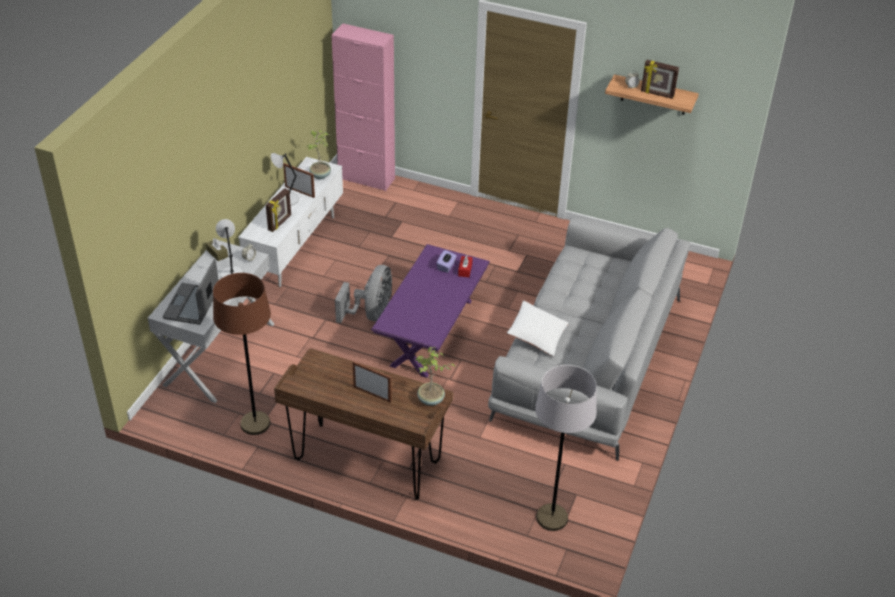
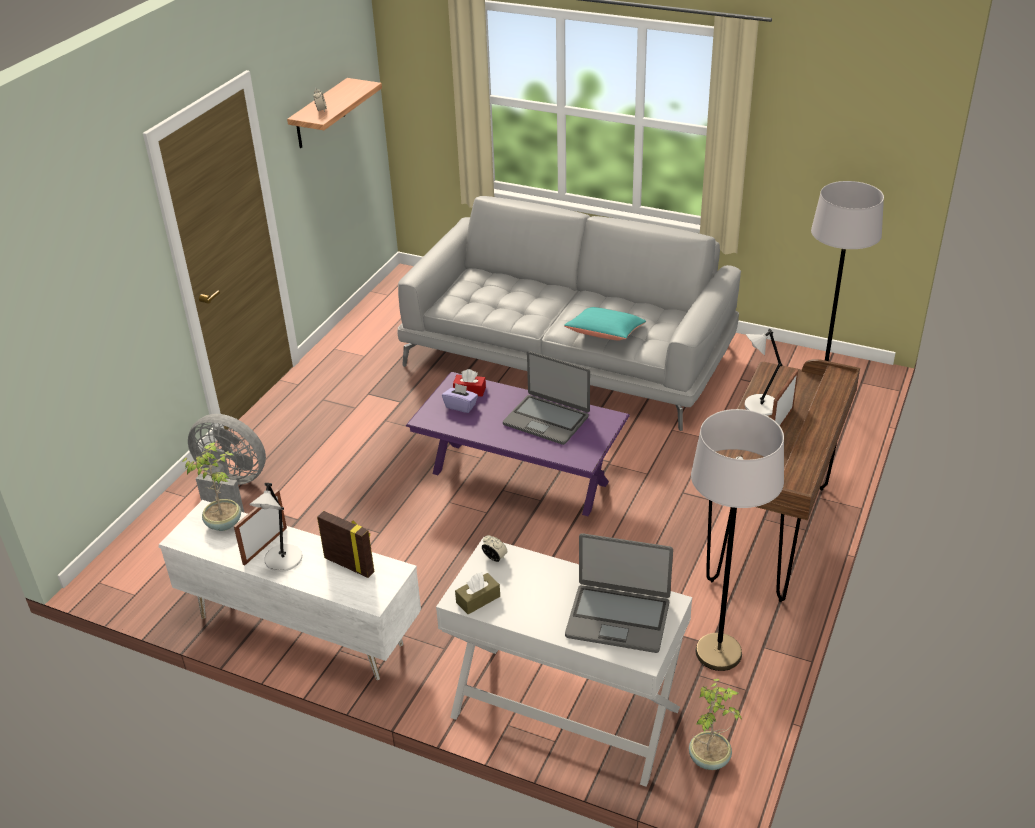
camera: 85 degrees left, 5 degrees down
(231, 274) = (535, 576): grey table lamp -> grey table lamp (759, 406)
(255, 424) = (718, 653): brown floor lamp -> grey floor lamp
(366, 178) = (133, 550): pink cabinet -> none
(371, 314) = (477, 537): grey fan -> grey fan (231, 488)
(430, 307) = (546, 420): none -> laptop
(431, 400) = (780, 377): potted plant -> potted plant (710, 758)
(537, 336) = (605, 334): white pillow -> turquoise pillow
(657, 94) = (343, 97): picture frame -> none

